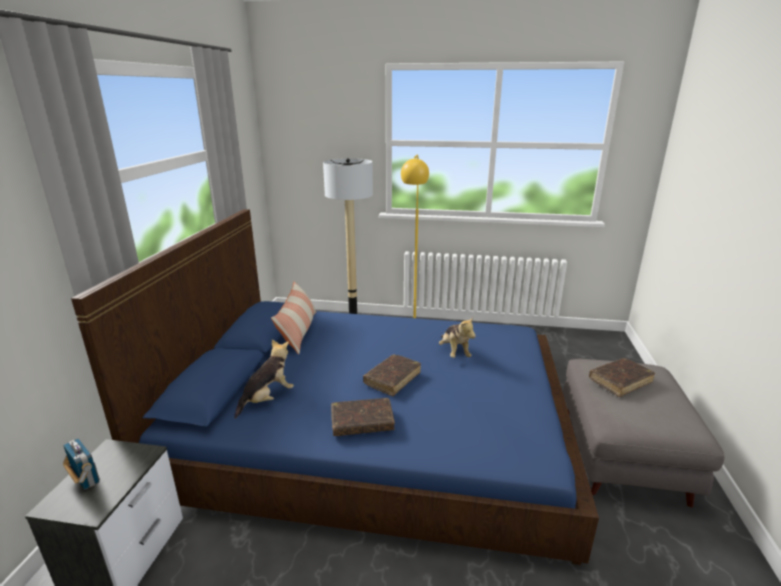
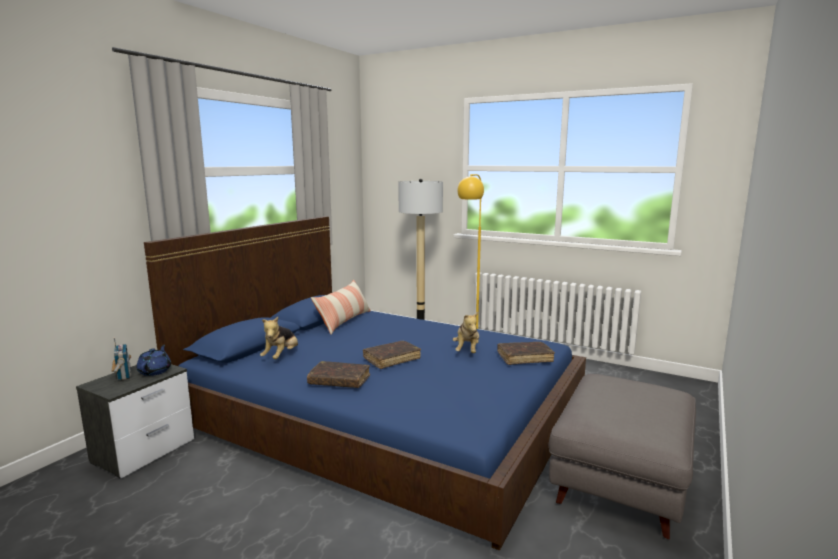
camera: 20 degrees right, 10 degrees down
(126, 460) = (155, 371): none -> blue teapot
(267, 399) = (281, 356): plush toy -> plush toy turned 135 degrees clockwise
(620, 381) = (616, 392): brown book -> brown book (524, 358)

